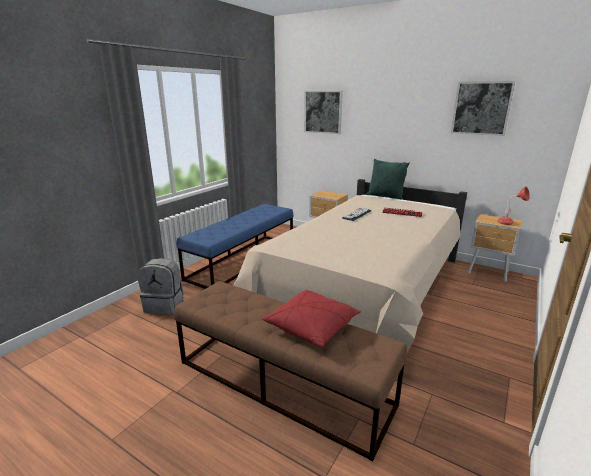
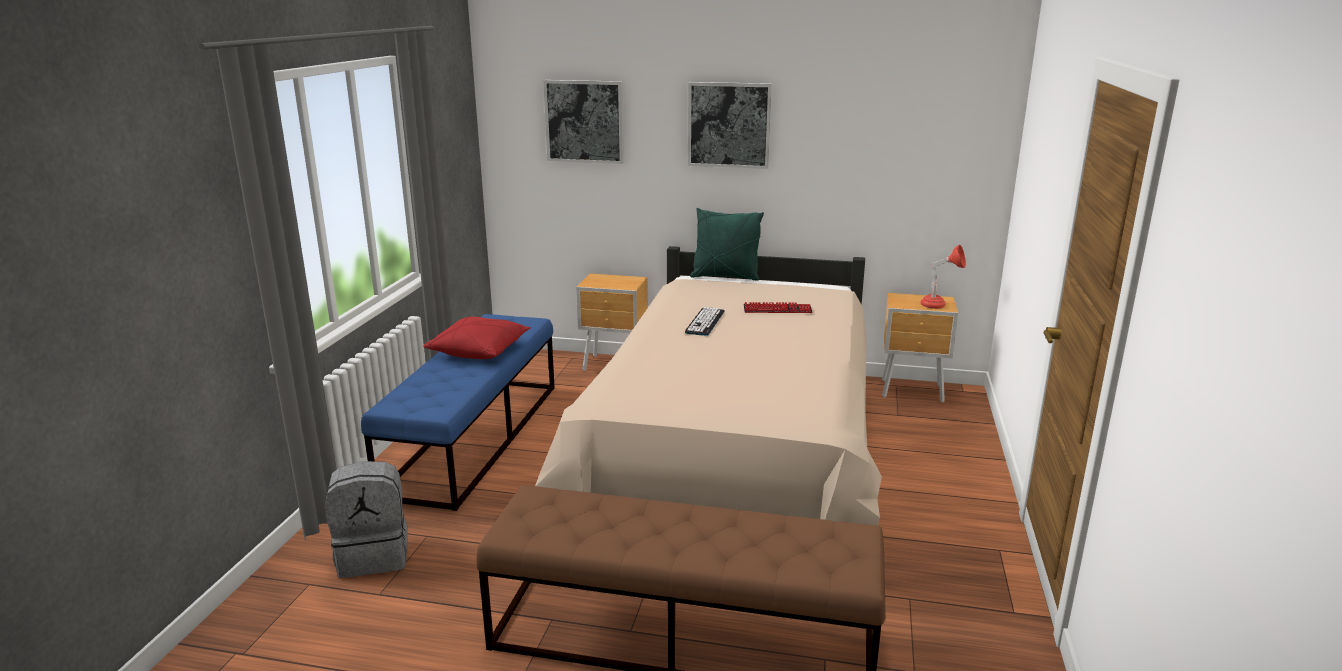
camera: 20 degrees left, 0 degrees up
(312, 326) = (736, 530): red pillow -> red pillow (480, 350)
(481, 108) = (875, 116): picture -> picture (729, 125)

